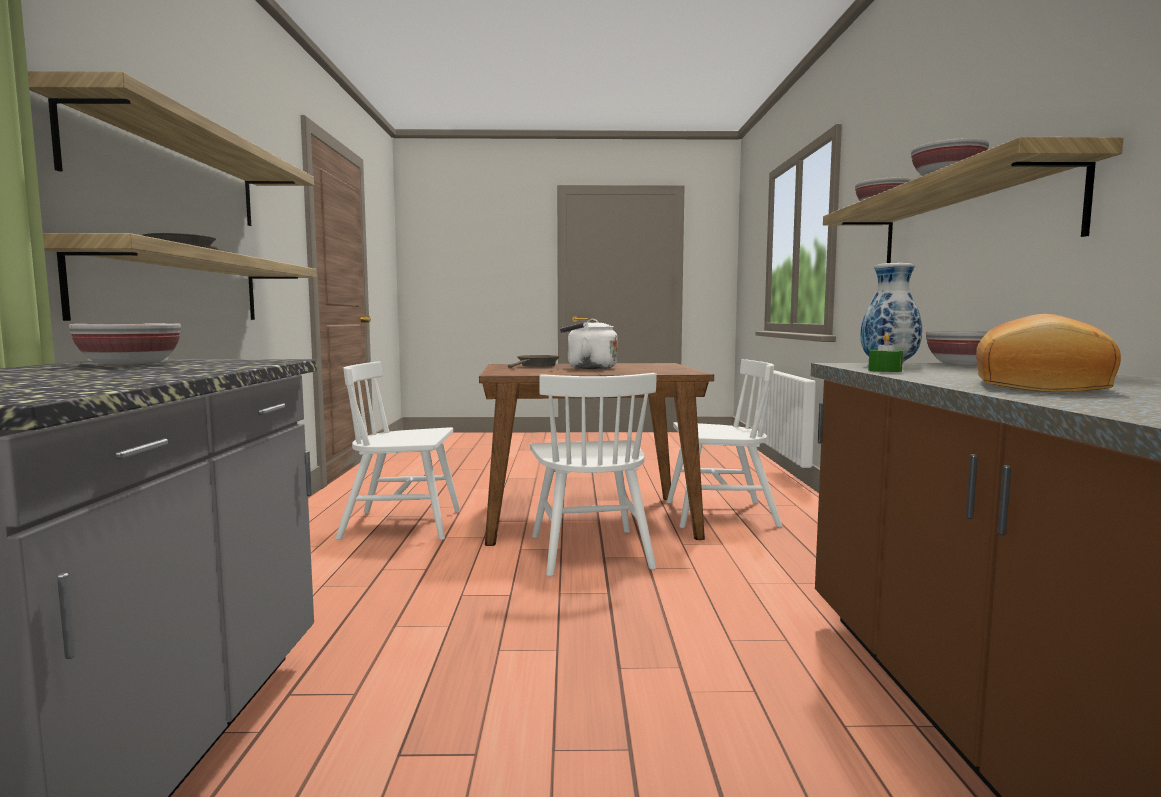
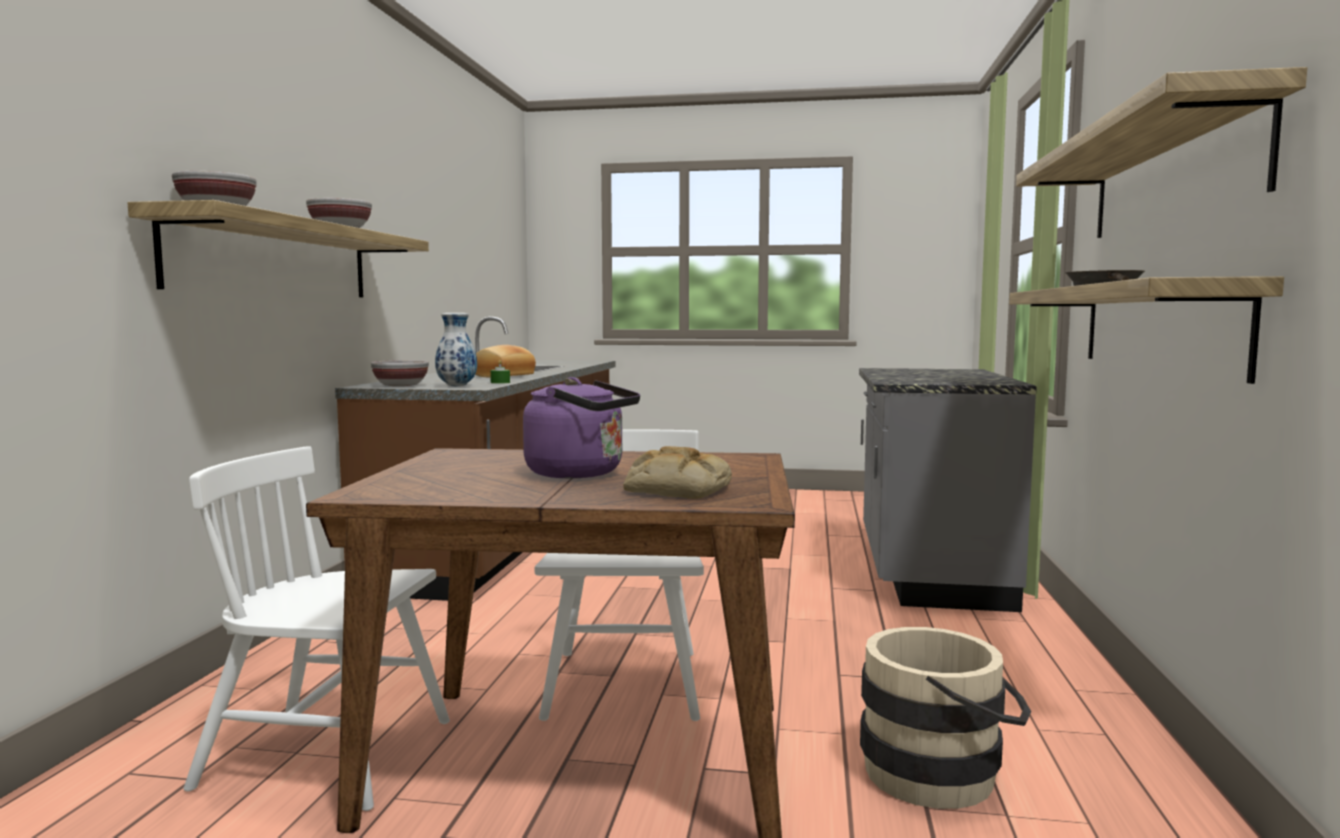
camera: 170 degrees left, 0 degrees up
(130, 364) = (959, 379): bowl -> none
(403, 525) = (942, 775): white chair -> beige bucket
(536, 366) = (675, 489): brown frying pan -> bread
(588, 368) = (581, 473): white kettle -> purple kettle

